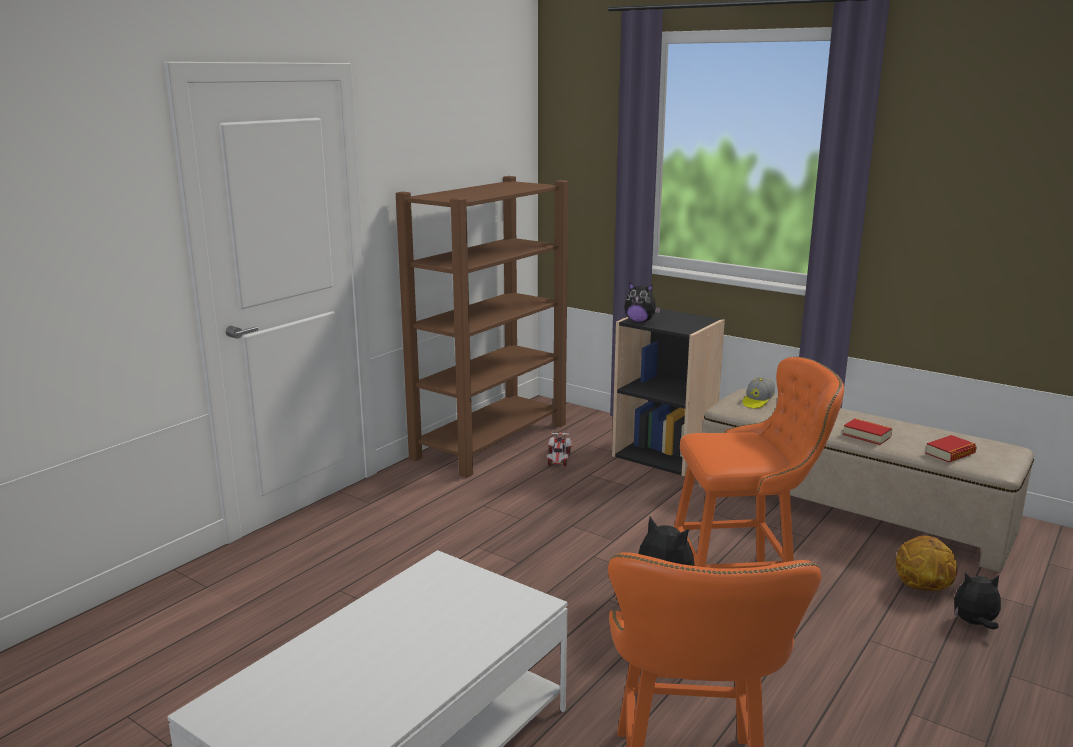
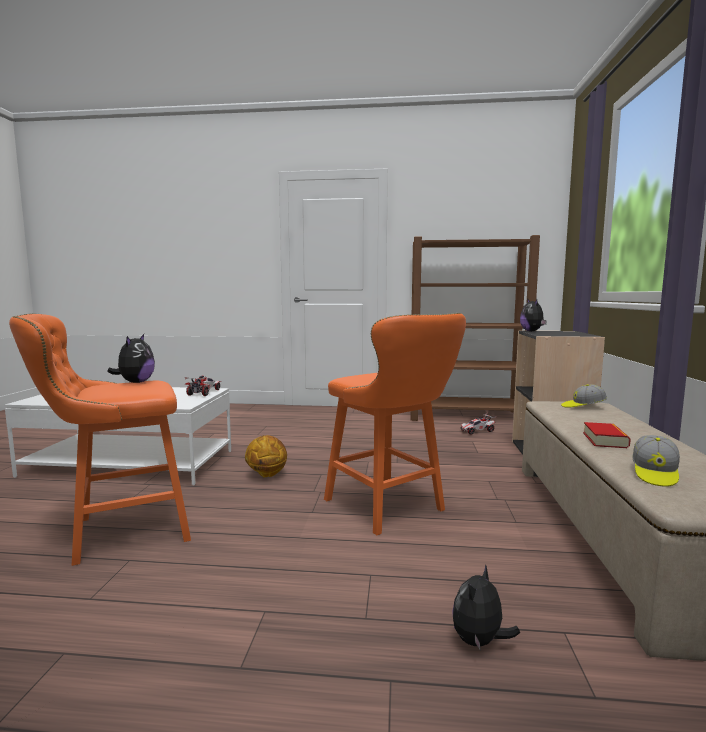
camera: 60 degrees right, 10 degrees down
(454, 575) = (204, 392): none -> toy car
(921, 587) = (513, 595): basketball -> basketball (267, 474)
(950, 453) = (654, 474): book -> cap
(974, 624) = (479, 641): plush toy -> plush toy turned 120 degrees counterclockwise

